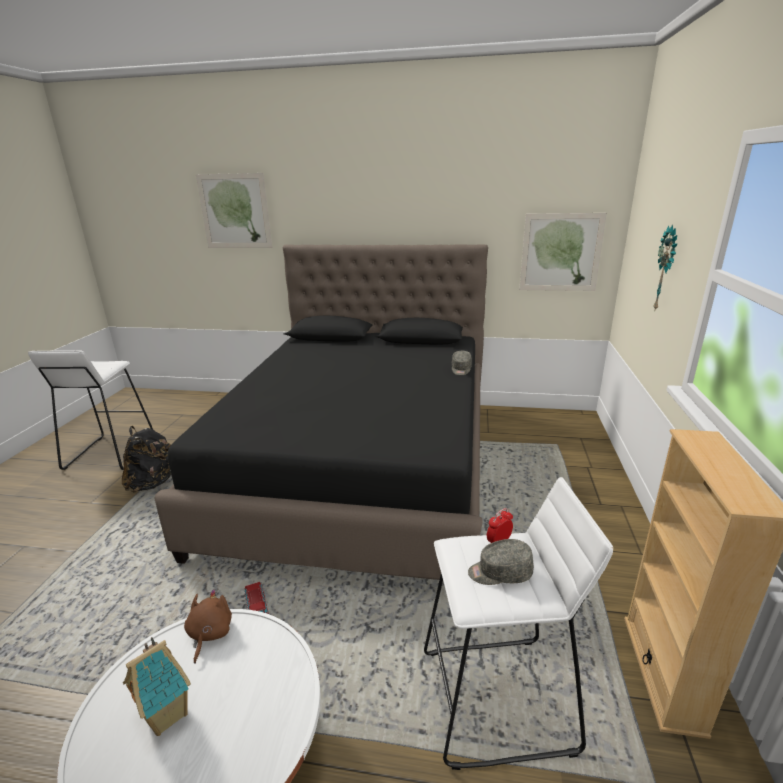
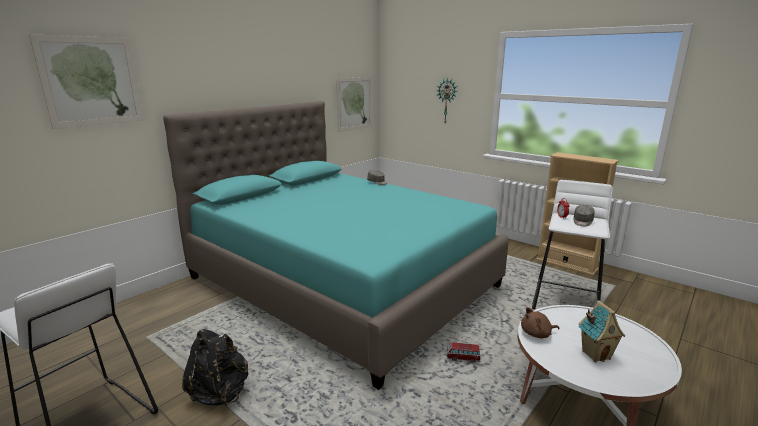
camera: 60 degrees left, 5 degrees down
(209, 634) = (537, 334): brown plush toy -> brown plush toy turned 45 degrees counterclockwise
(362, 466) = (343, 281): black bed -> turquoise bed

